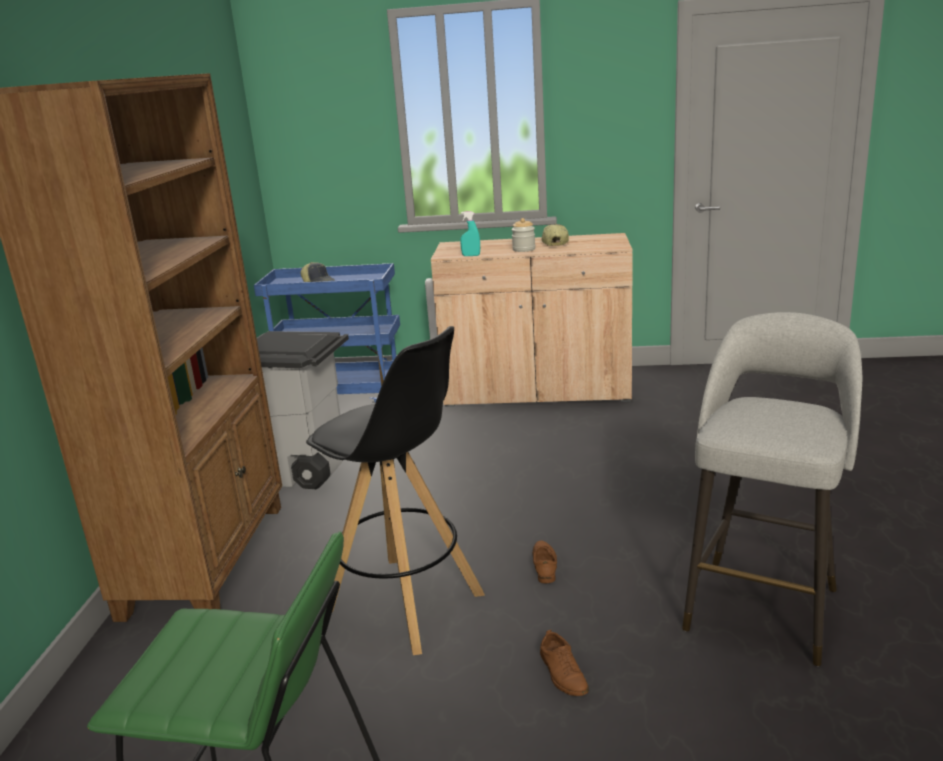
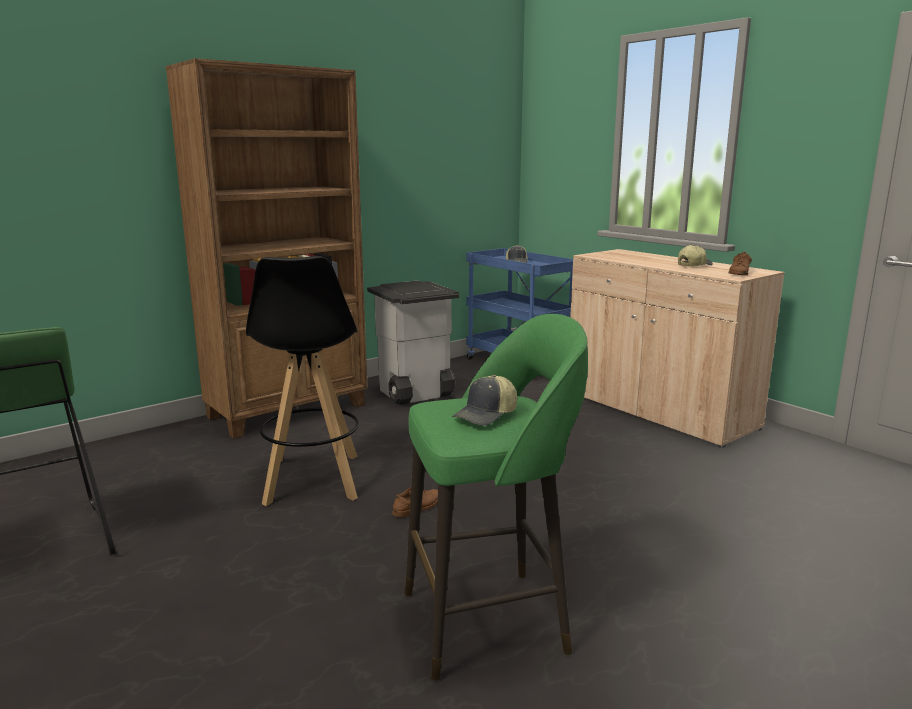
camera: 45 degrees right, 5 degrees down
(471, 255) = (604, 259): turquoise spray bottle -> none
(524, 249) = (654, 263): jar -> none
(563, 673) = (296, 562): brown shoe -> brown shoe (739, 273)
(763, 606) = (489, 621): grey stool -> green stool
(785, 420) = (486, 416): none -> cap

